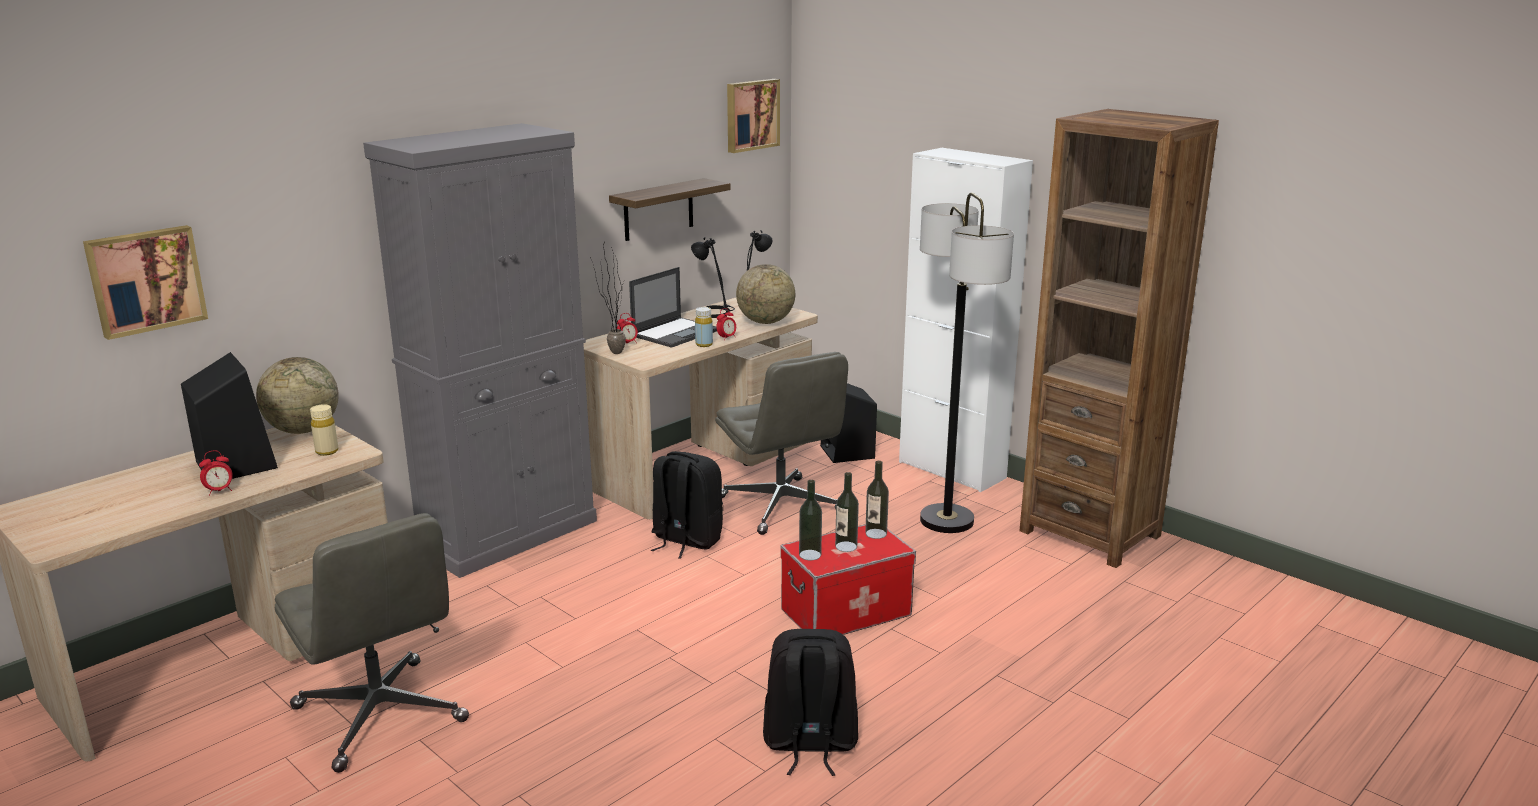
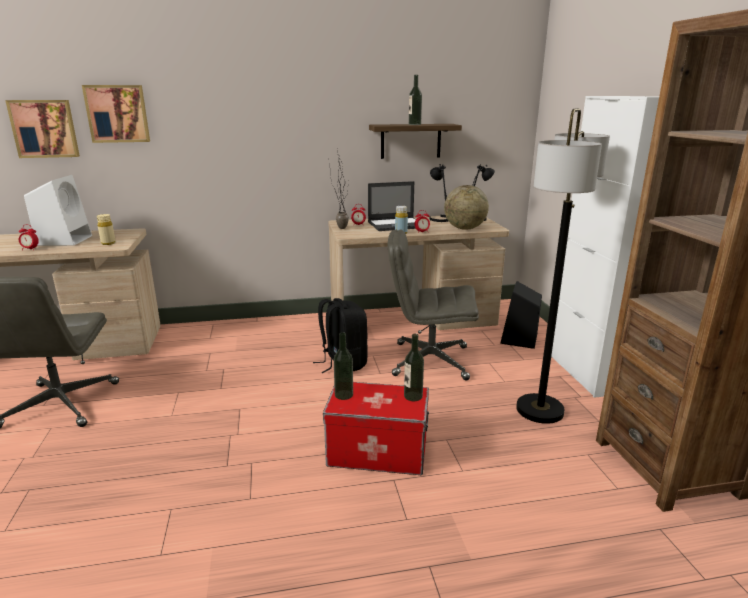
camera: 35 degrees right, 0 degrees up
(235, 464) = (65, 240): black speaker -> white speaker
(303, 430) = (124, 232): globe -> none
(509, 534) = (260, 329): grey cabinet -> none
(751, 115) = (501, 81): picture -> picture (117, 113)
(782, 506) = (429, 361): grey office chair -> grey office chair turned 90 degrees clockwise
(809, 744) = (215, 549): black backpack -> none
(846, 546) = (377, 398): bottle -> bottle (414, 124)

